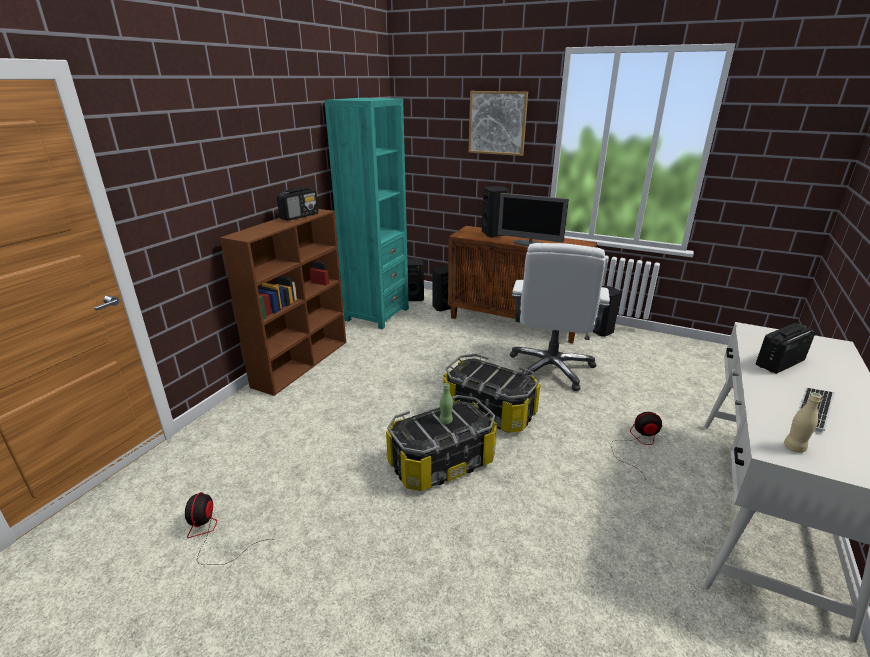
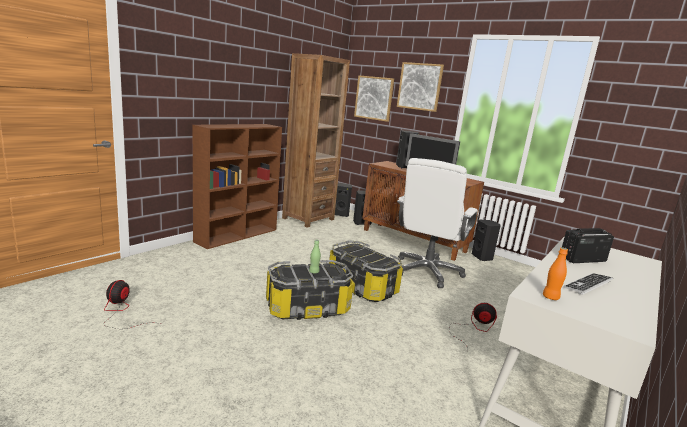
camera: 10 degrees right, 10 degrees down
(299, 216) = (255, 125): radio -> none
(377, 314) = (308, 219): turquoise bookcase -> brown bookcase
(434, 142) = (374, 98): none -> picture
(794, 448) = (550, 297): beige bottle -> orange bottle

